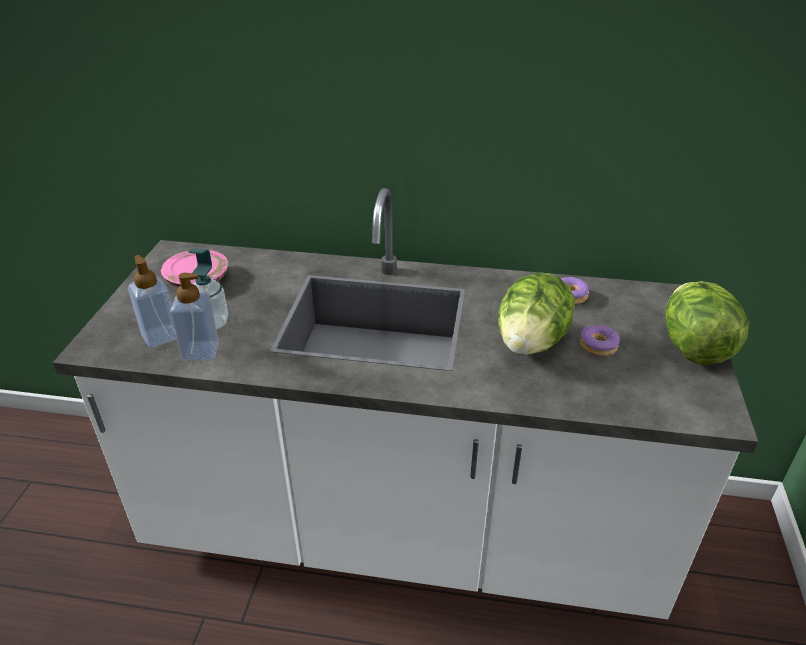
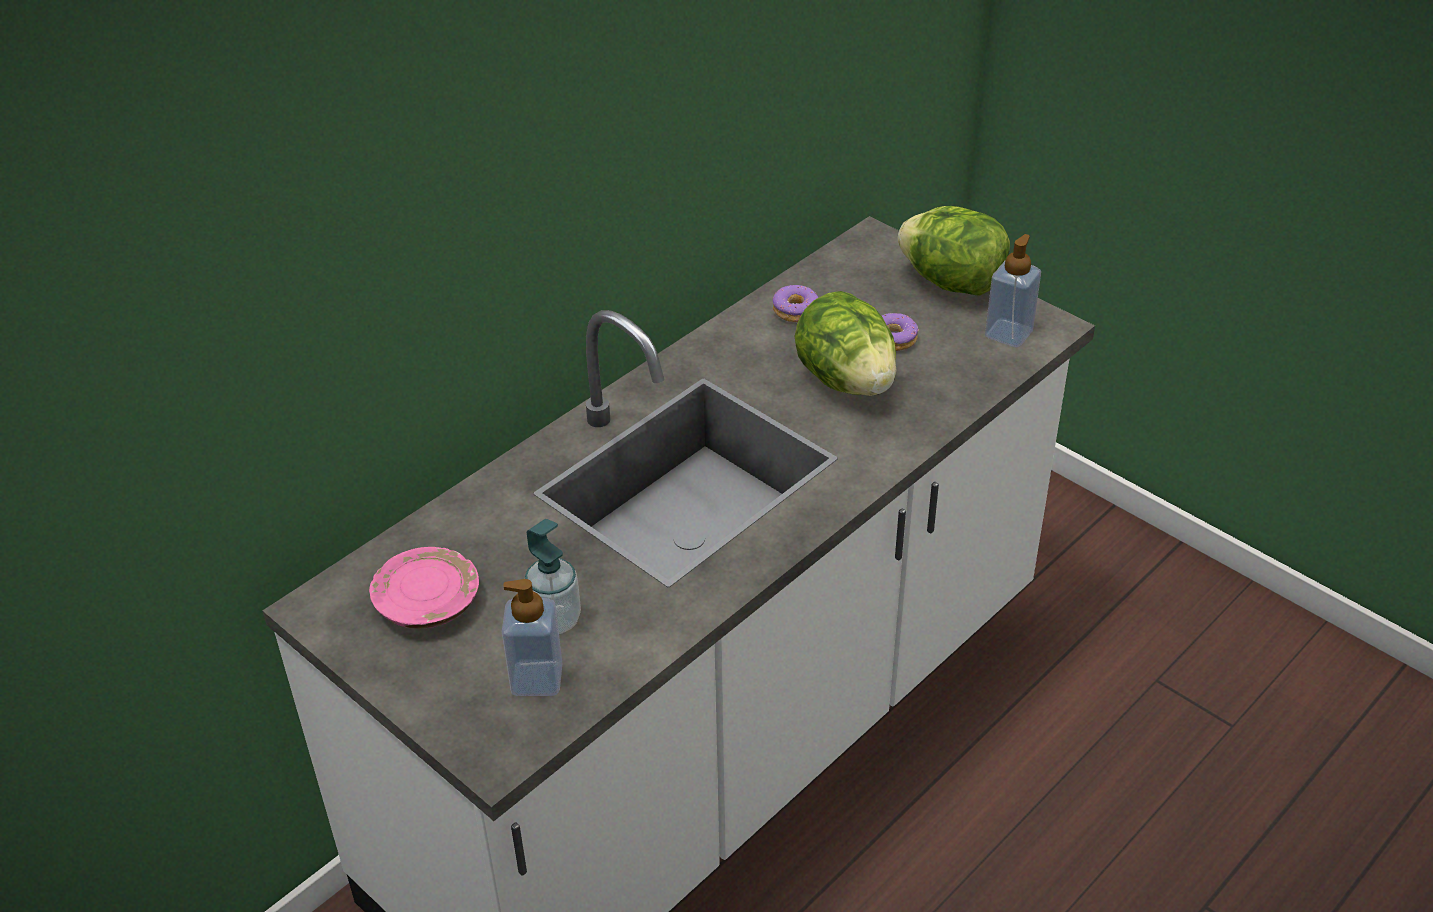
camera: 55 degrees left, 5 degrees up
(201, 351) = (609, 649): soap dispenser -> soap dispenser (1008, 334)

